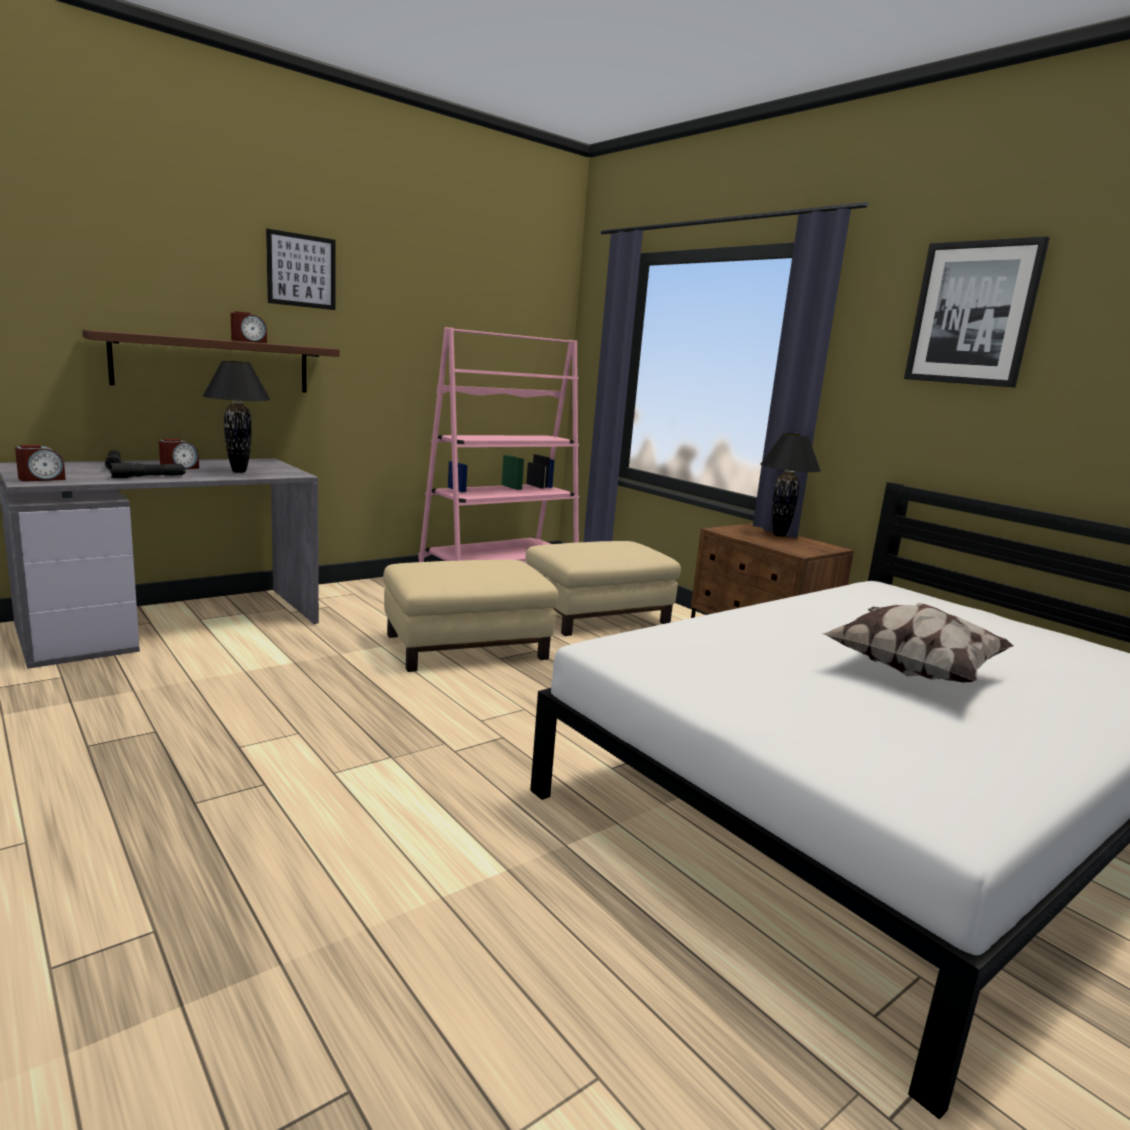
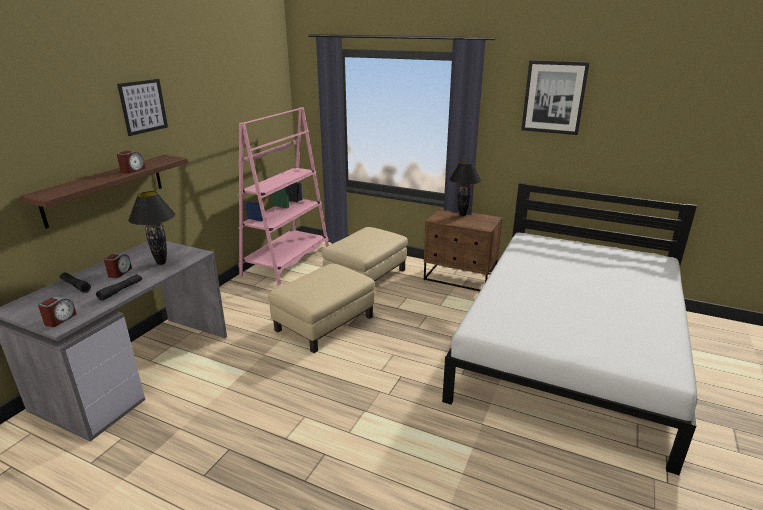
camera: 25 degrees left, 10 degrees up
(911, 670) = (589, 295): pillow -> none

